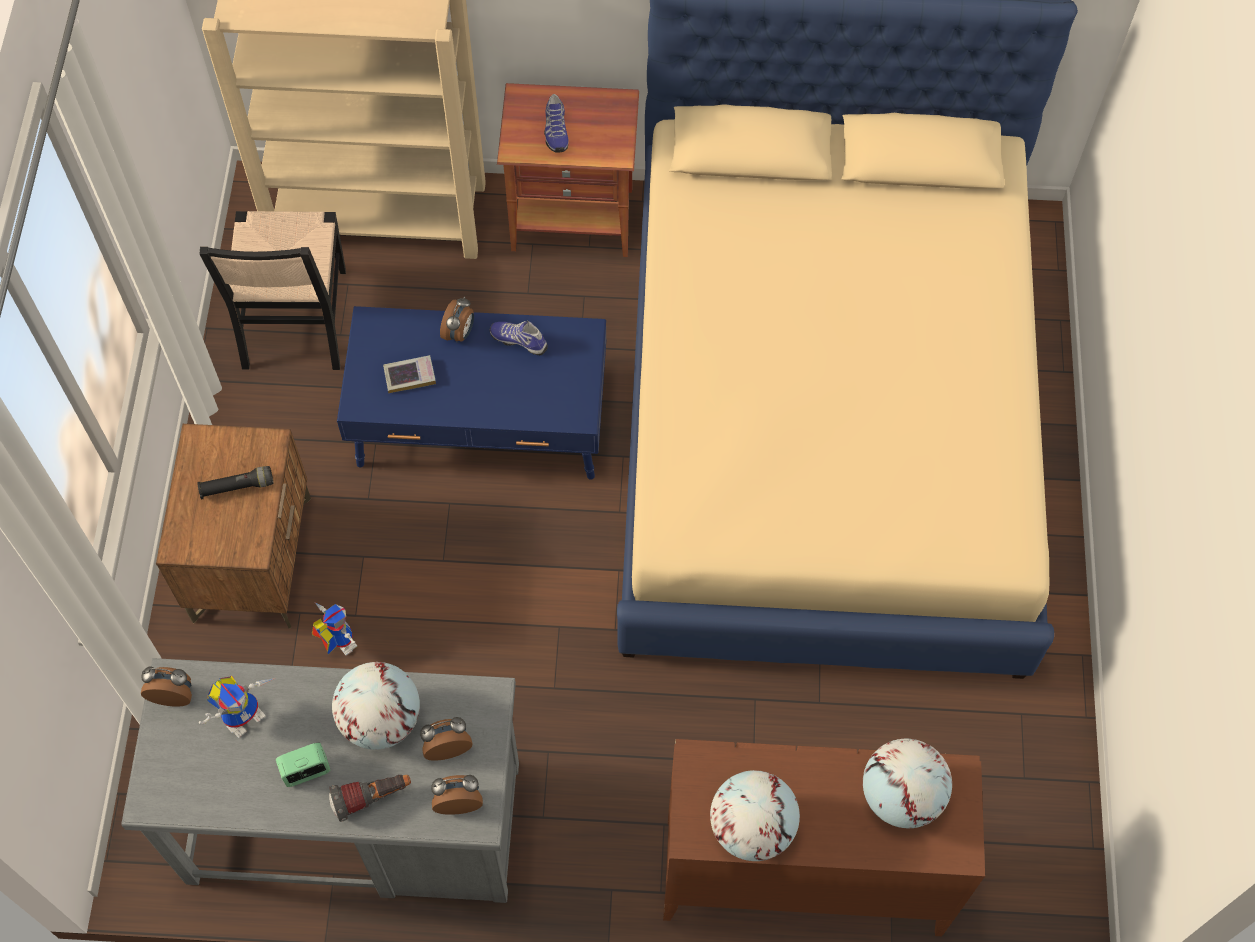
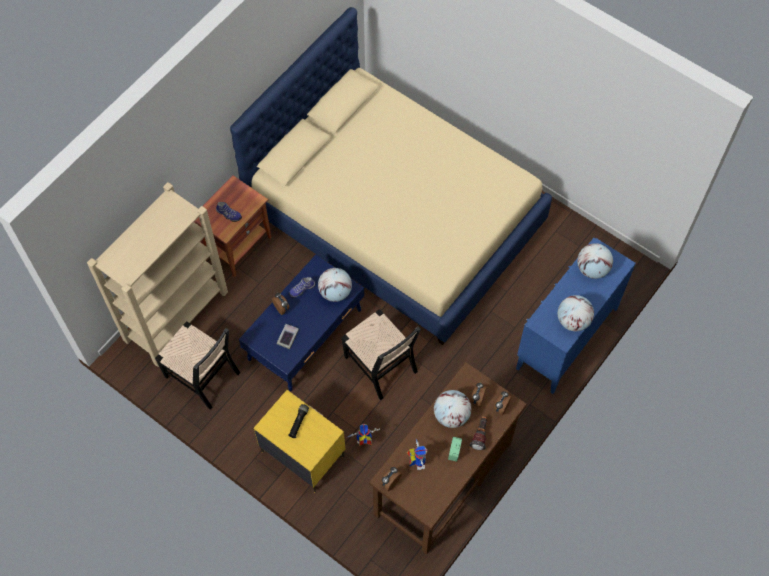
camera: 55 degrees left, 0 degrees up
(252, 558) = (302, 453): brown nightstand -> yellow nightstand
(354, 824) = (444, 479): grey desk -> brown desk
(507, 577) = (380, 365): none -> chair
(552, 395) = (335, 292): none -> globe
(801, 871) = (565, 338): brown dresser -> blue dresser

